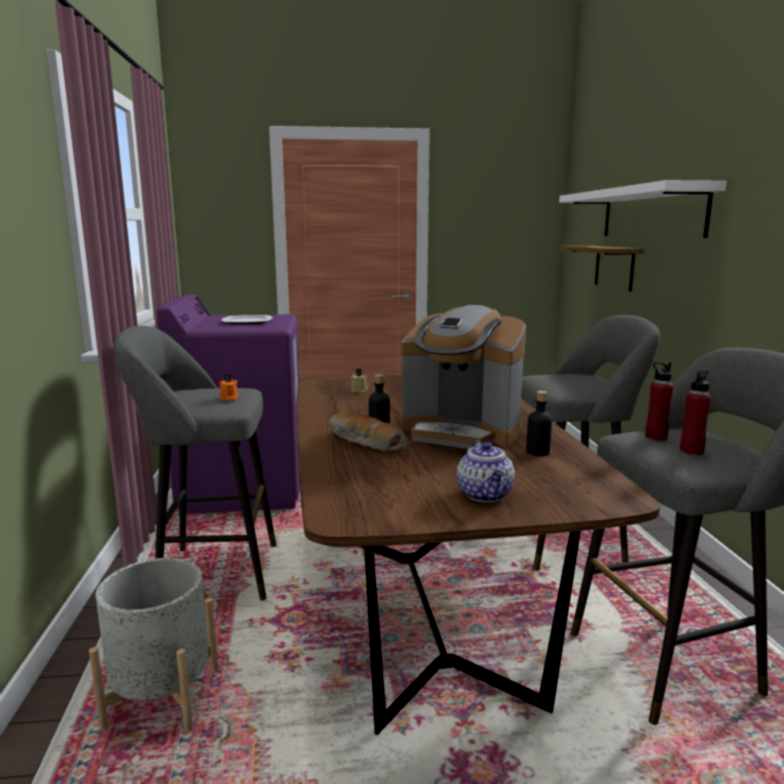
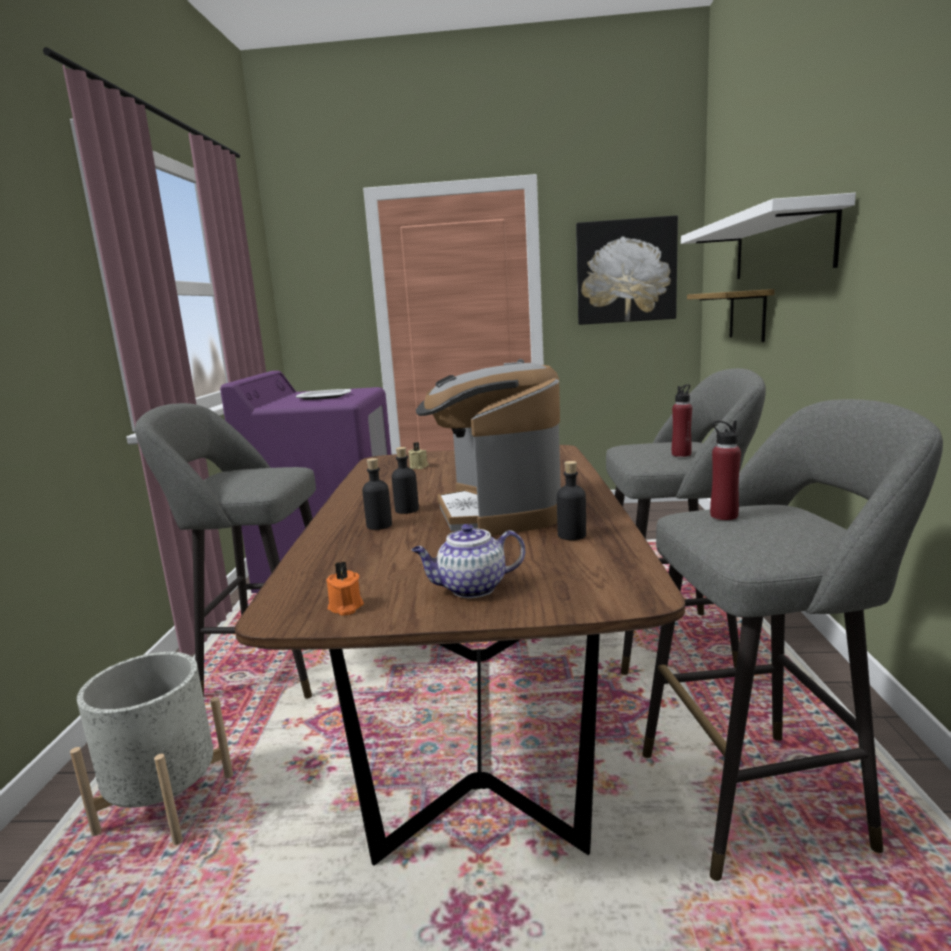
camera: 10 degrees right, 0 degrees up
(229, 398) = (266, 478): orange candle -> orange candle (345, 607)
(365, 442) = (379, 525): bread -> black bottle
(461, 432) = (497, 512): coffee machine -> coffee machine turned 45 degrees clockwise
(486, 495) = (470, 589): teapot -> teapot turned 75 degrees clockwise
(502, 220) = (626, 271): none -> picture
(691, 451) = (759, 533): red bottle -> red bottle (681, 454)

